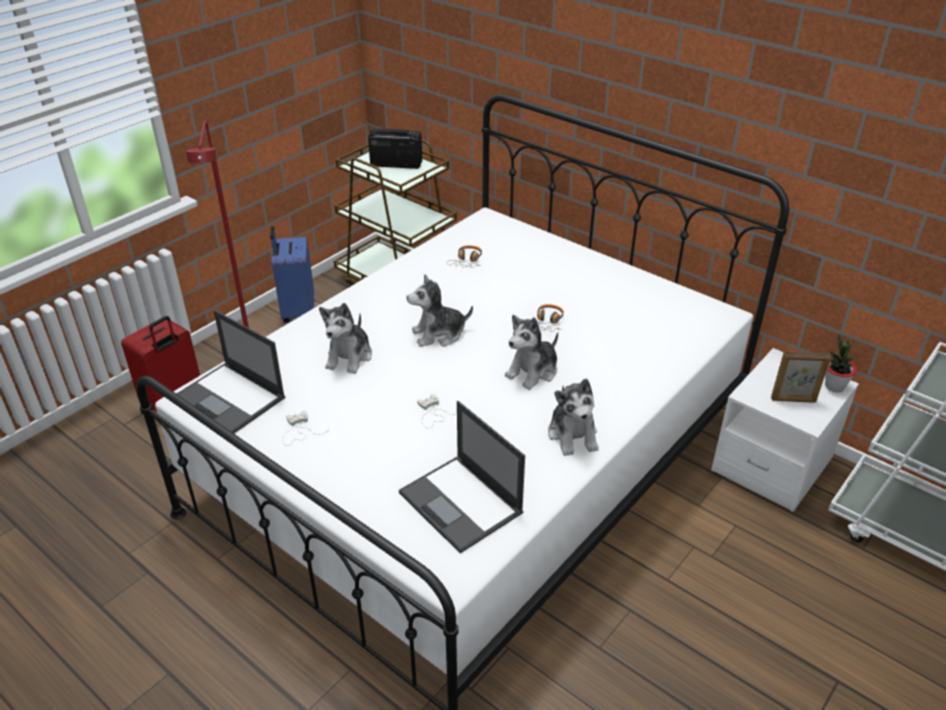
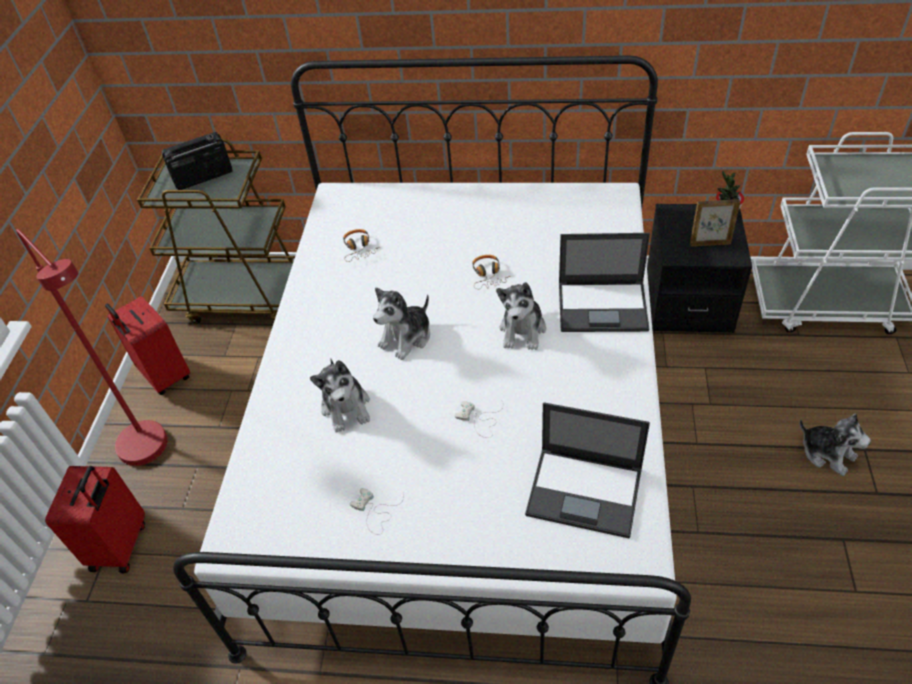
camera: 30 degrees left, 10 degrees up
(231, 398) = (273, 519): laptop -> laptop (603, 306)
(297, 312) = (164, 376): blue suitcase -> red suitcase
(573, 435) = (610, 372): plush toy -> plush toy (827, 453)
(772, 464) = (688, 301): white nightstand -> black nightstand
(793, 400) = (709, 243): picture frame -> picture frame turned 150 degrees counterclockwise

